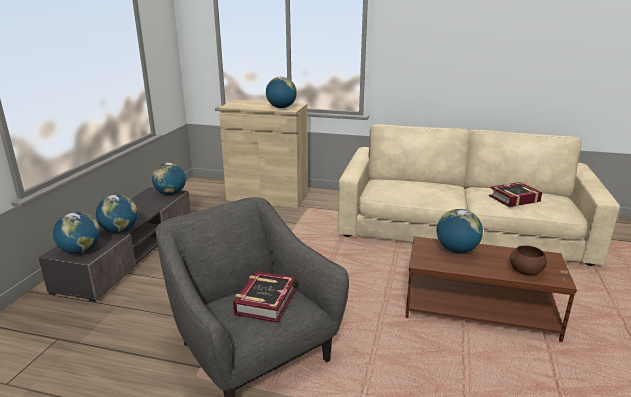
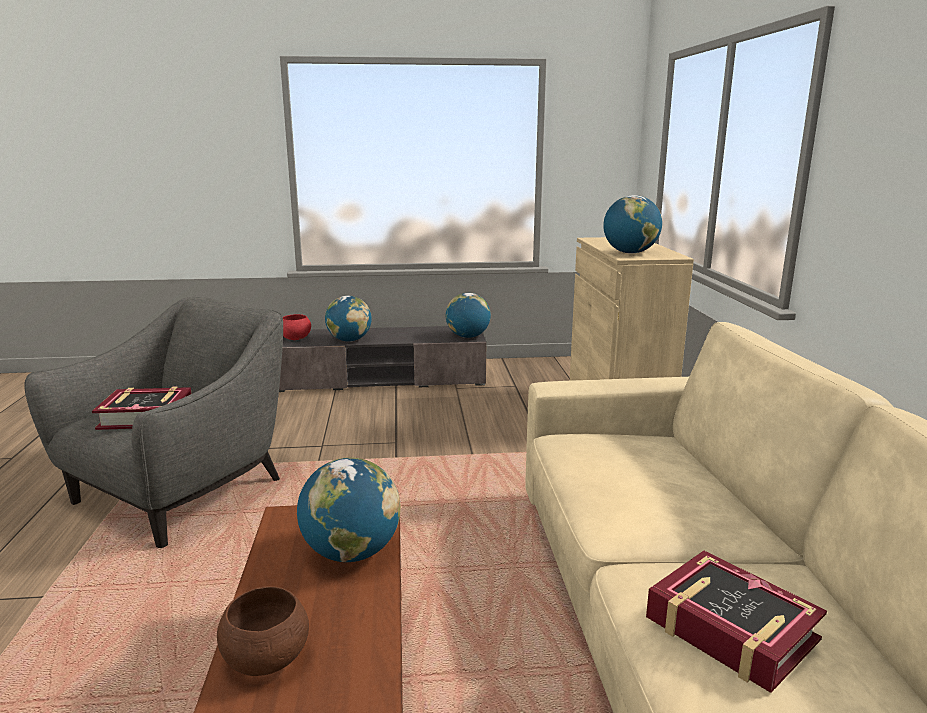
camera: 70 degrees right, 5 degrees down
(80, 251) = (296, 338): globe -> red bowl

